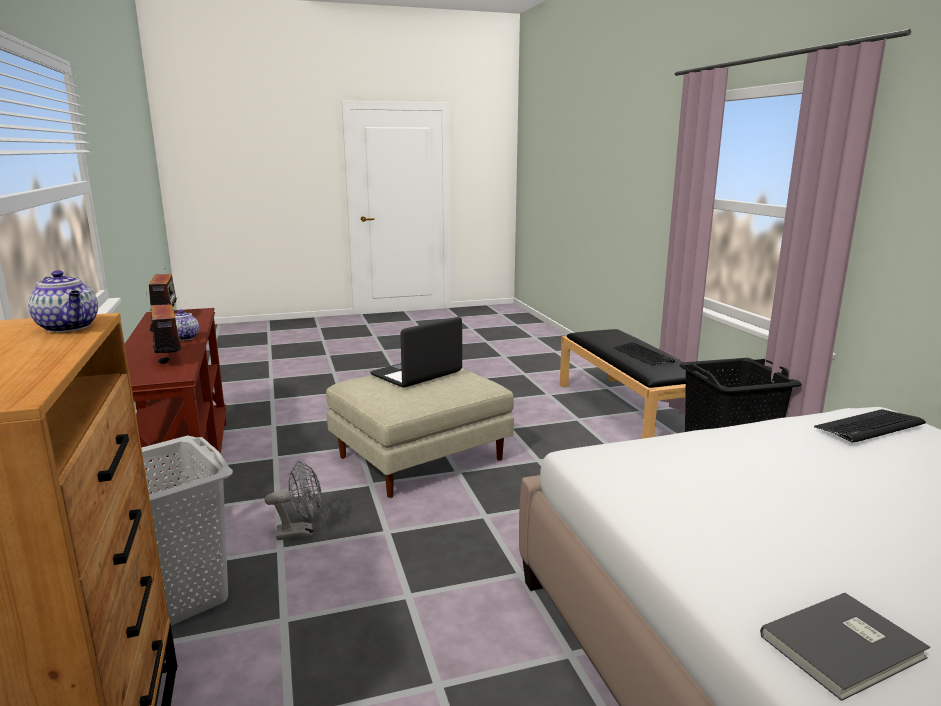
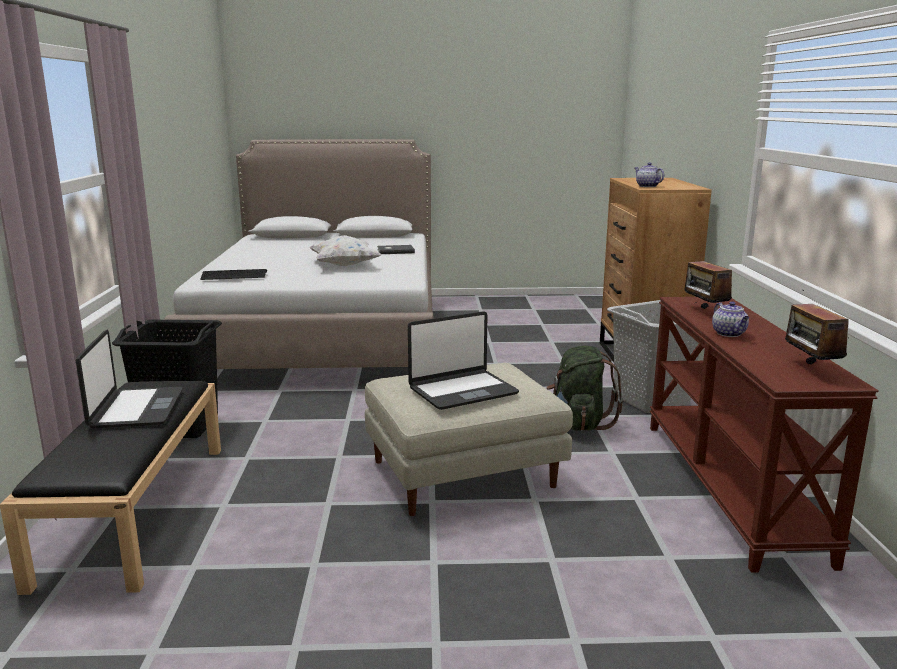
camera: 165 degrees left, 0 degrees up
(301, 532) = (579, 424): grey fan -> green backpack
(643, 355) = (135, 409): keyboard -> laptop
(799, 508) = (344, 265): none -> white pillow

